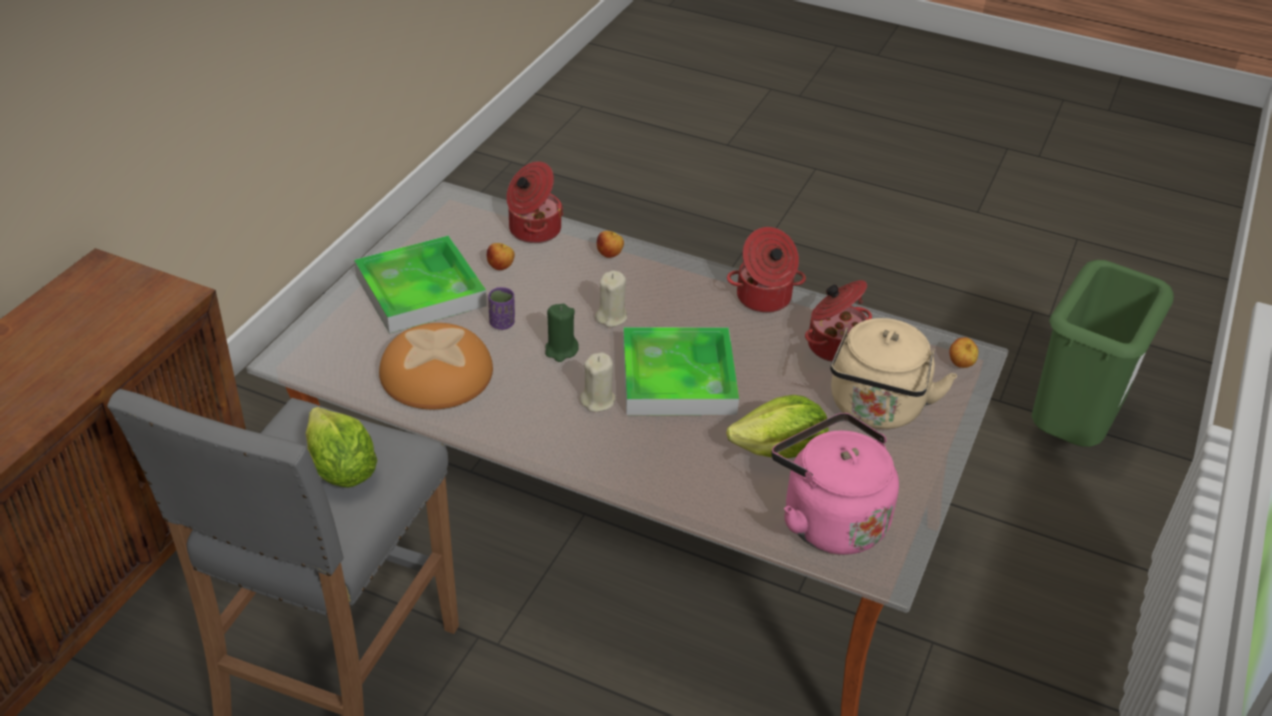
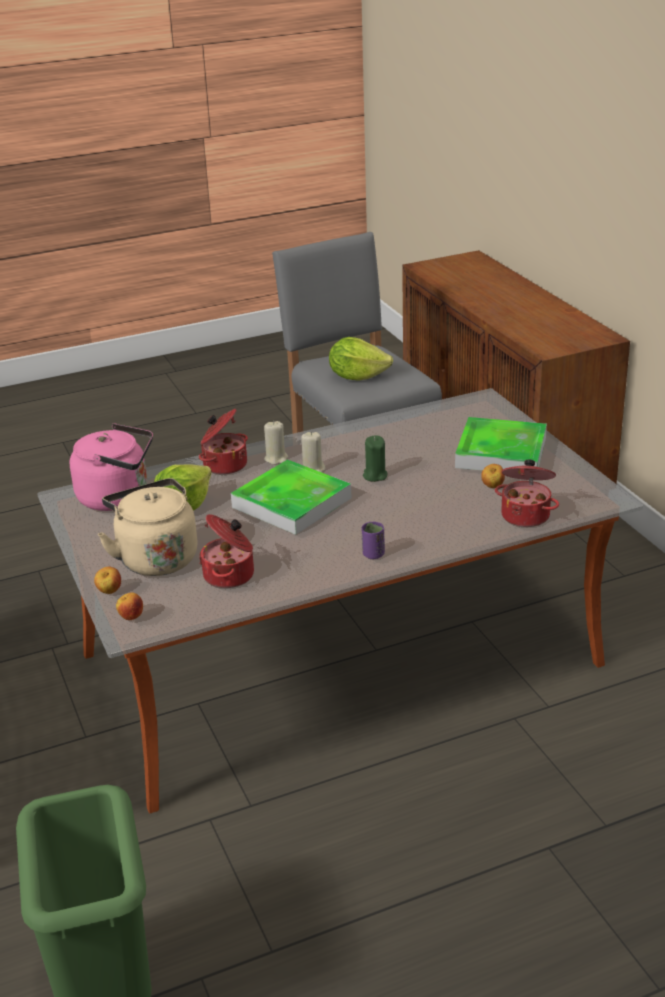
camera: 135 degrees right, 10 degrees down
(435, 375) = (408, 432): bread -> none
(502, 323) = (429, 466): purple cup -> purple cup (373, 554)
(610, 255) = (454, 533): apple -> apple (109, 592)
(611, 317) = (383, 505): beige candle -> beige candle (276, 458)
(764, 298) = (317, 573): cooking pot -> cooking pot (224, 464)

